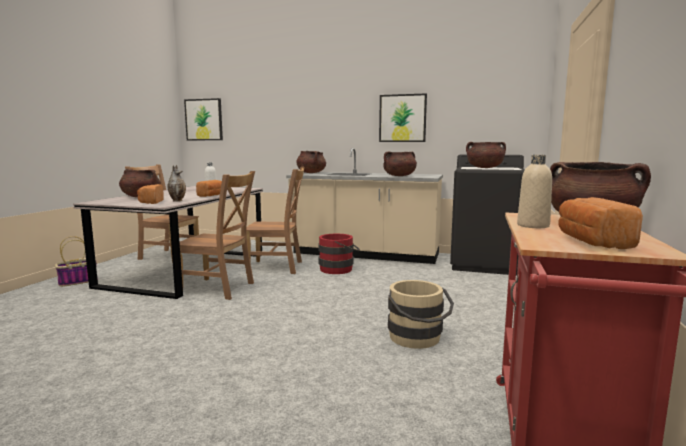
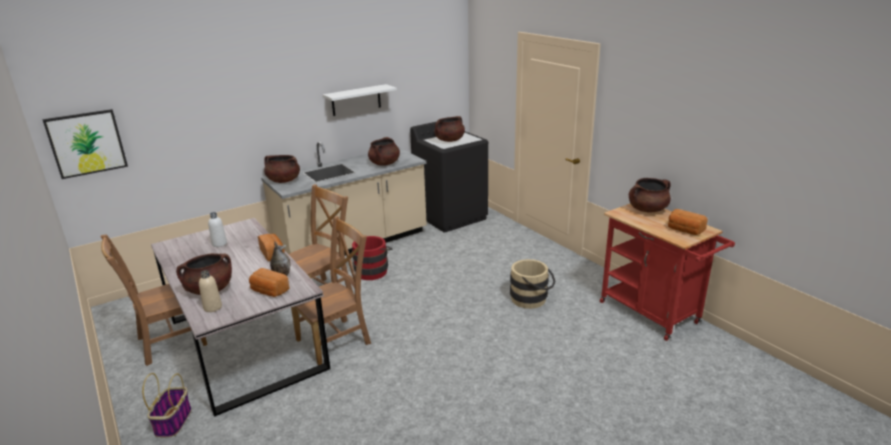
camera: 50 degrees left, 15 degrees up
(402, 118) = (356, 100): picture -> white shelf
(533, 225) = (645, 224): beige bottle -> beige bottle (212, 307)

